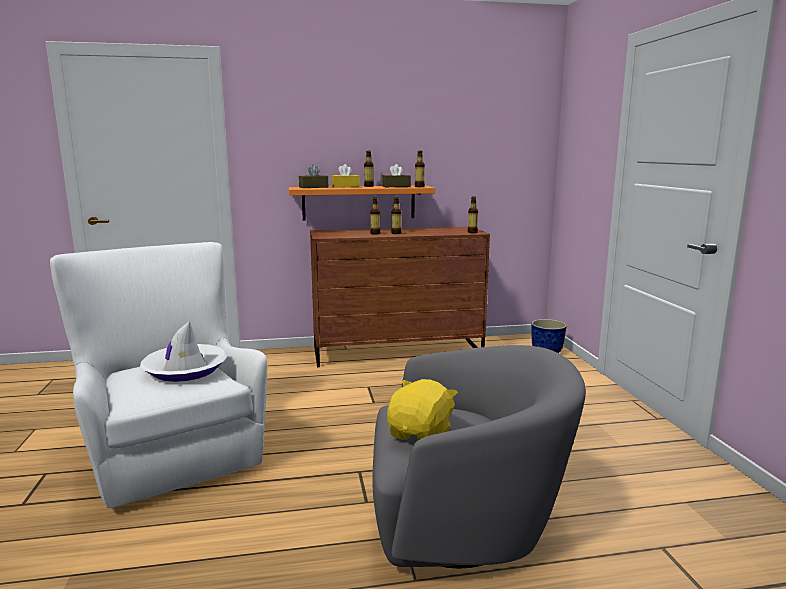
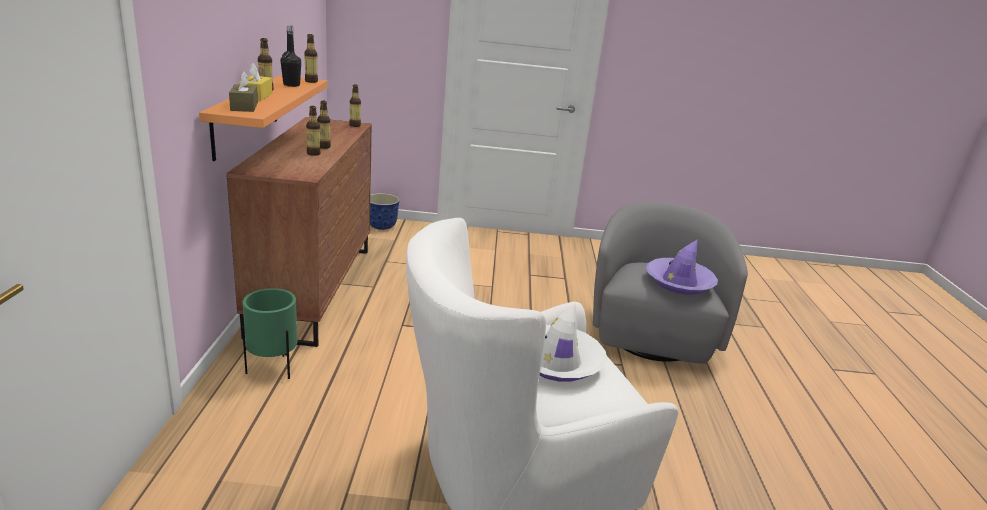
camera: 80 degrees left, 10 degrees up
(283, 362) = (273, 369): none -> green planter
(396, 186) = (291, 85): brown tissue box -> black bottle
(421, 434) = (679, 282): yellow plush toy -> purple hat

